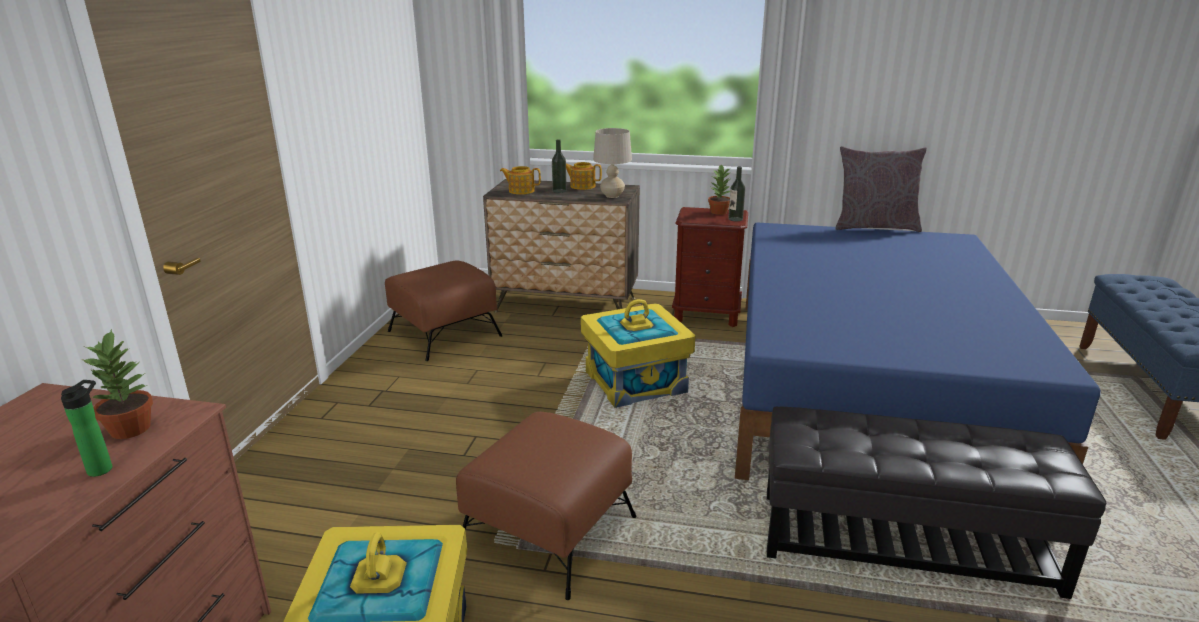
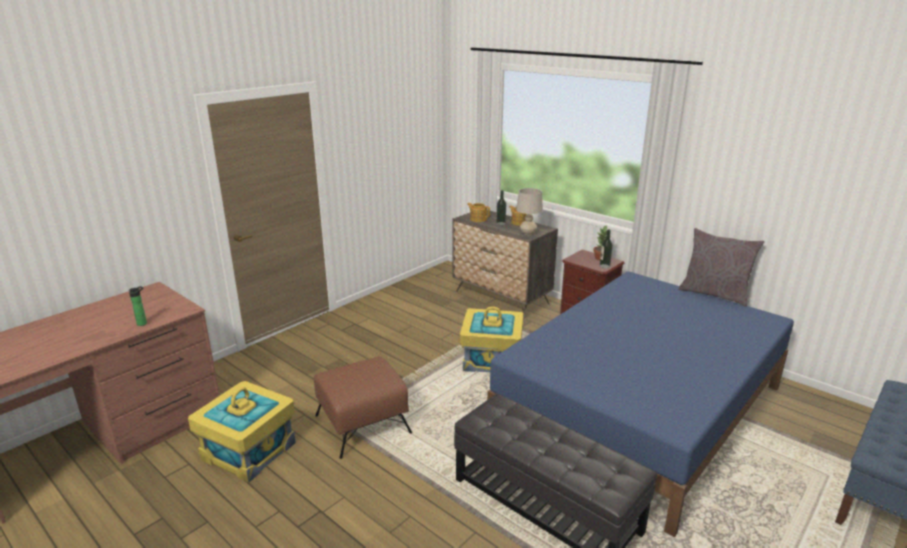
camera: 30 degrees right, 0 degrees up
(132, 428) = (166, 310): potted plant -> none
(445, 333) = (415, 299): brown ottoman -> none

